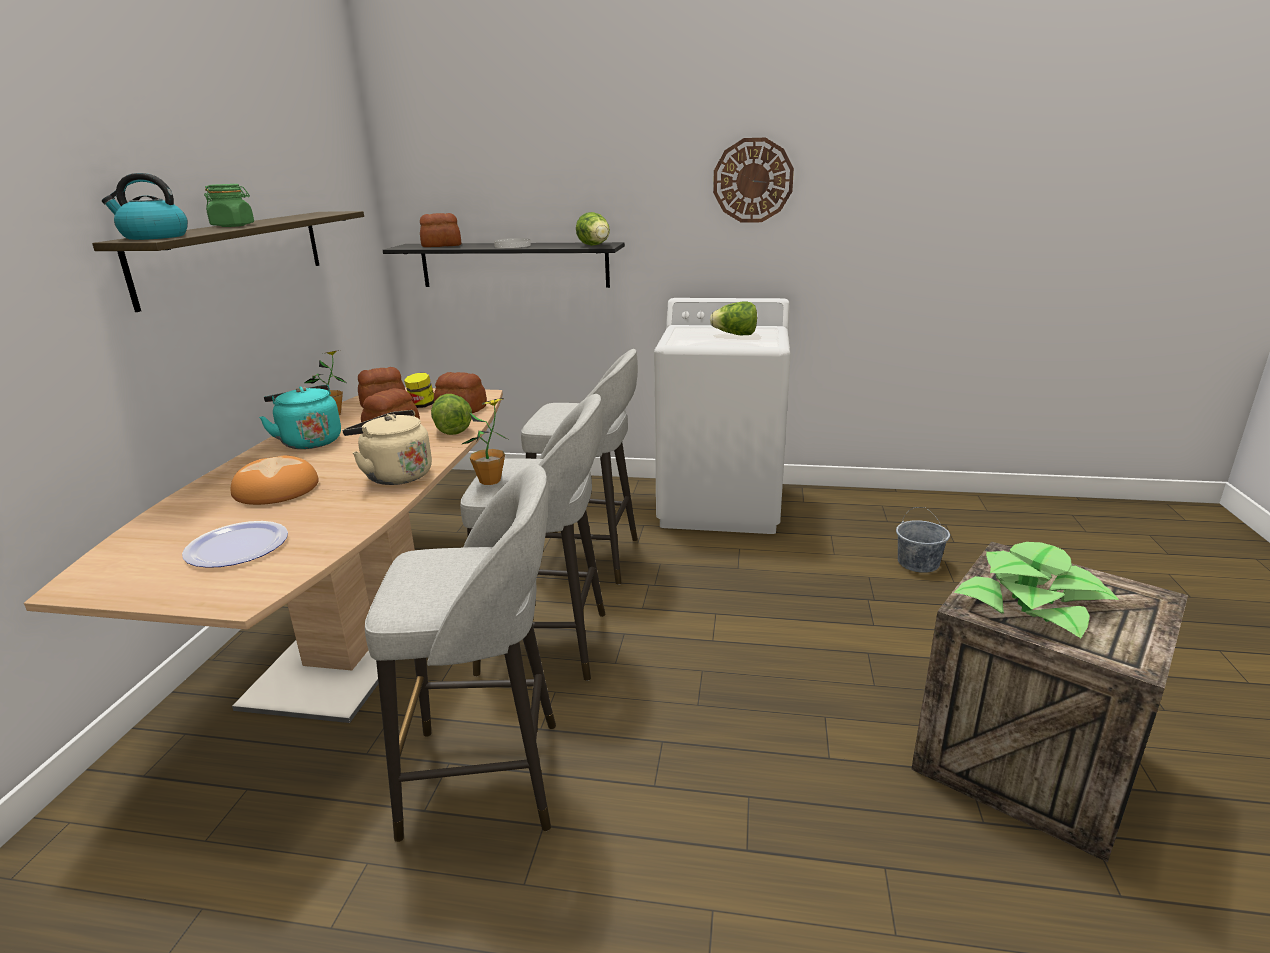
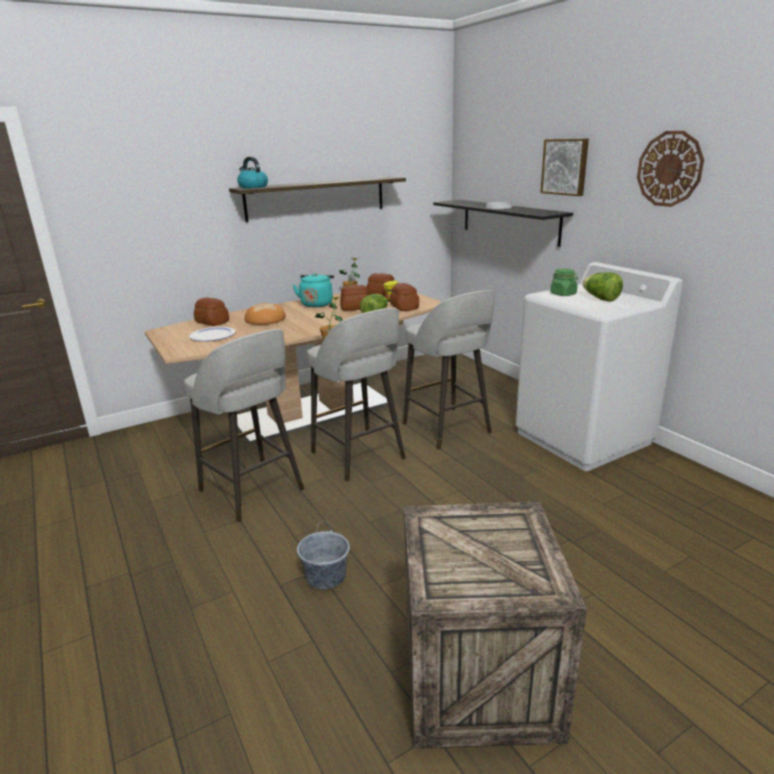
camera: 50 degrees right, 0 degrees up
(233, 226) = (306, 183): green jar -> green jar (563, 294)
(395, 475) = (308, 328): beige kettle -> none
(441, 245) = (466, 203): bread -> bread (212, 322)
(595, 245) = (540, 213): lettuce -> none
(603, 185) = (565, 167): none -> picture
(918, 563) = (661, 544): grey bucket -> grey bucket (325, 576)
(1032, 605) = (461, 538): potted plant -> none

